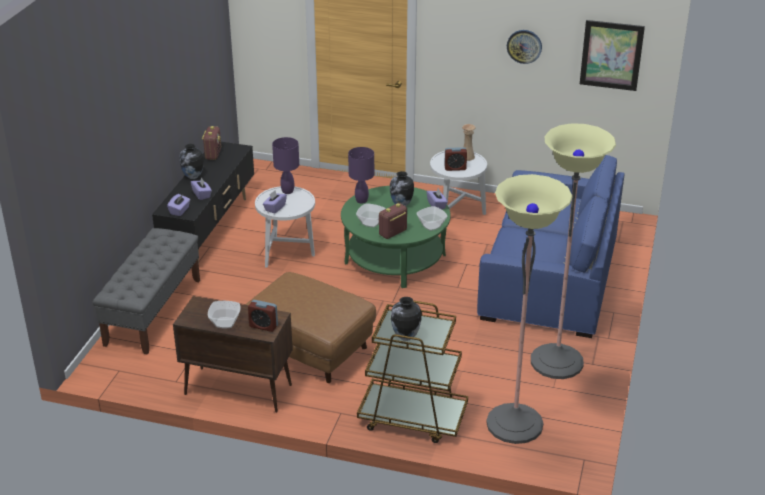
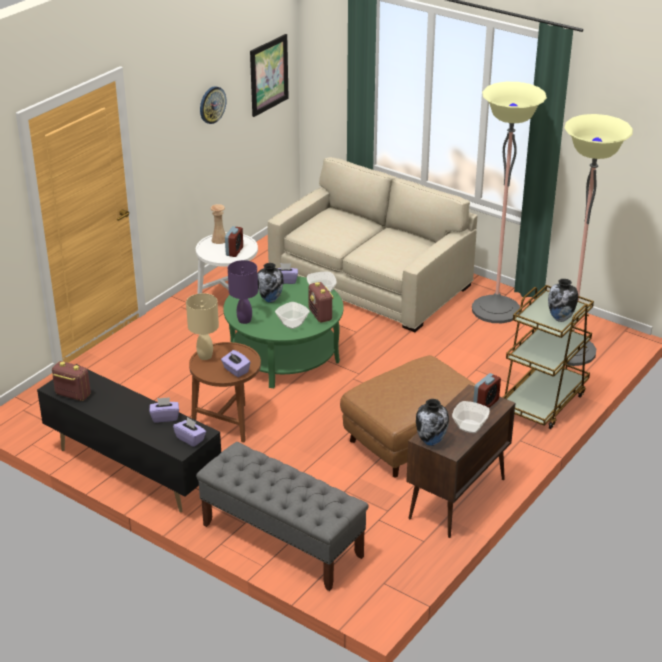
camera: 70 degrees left, 0 degrees up
(193, 177) = (116, 418): vase -> vase (431, 441)
(287, 191) = (204, 356): purple table lamp -> beige table lamp
(287, 254) = (228, 422): white side table -> brown side table
(551, 278) = (372, 281): blue sofa -> beige sofa

